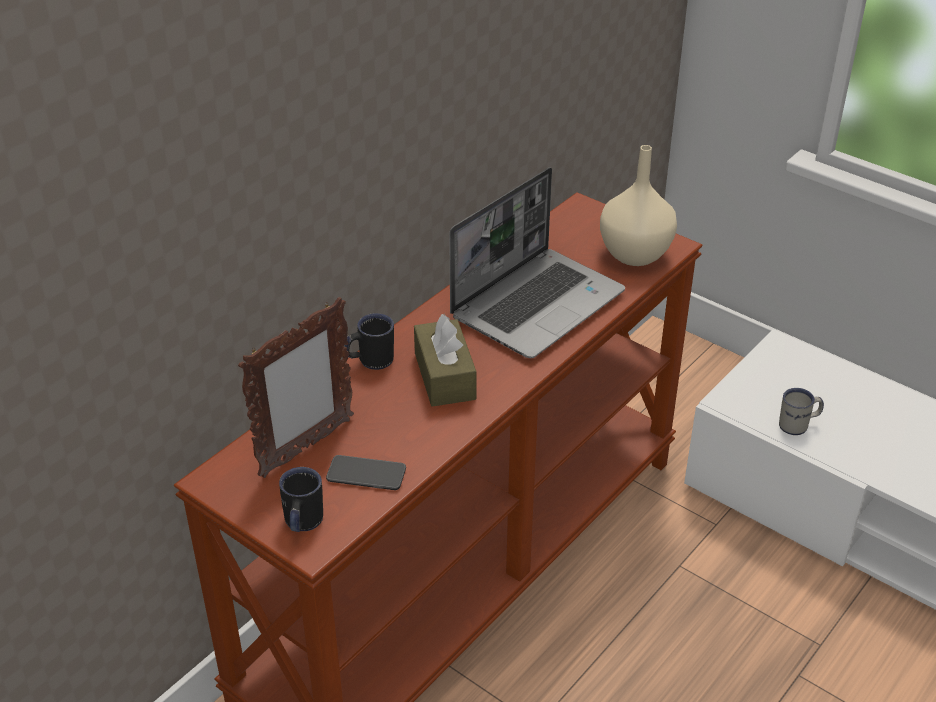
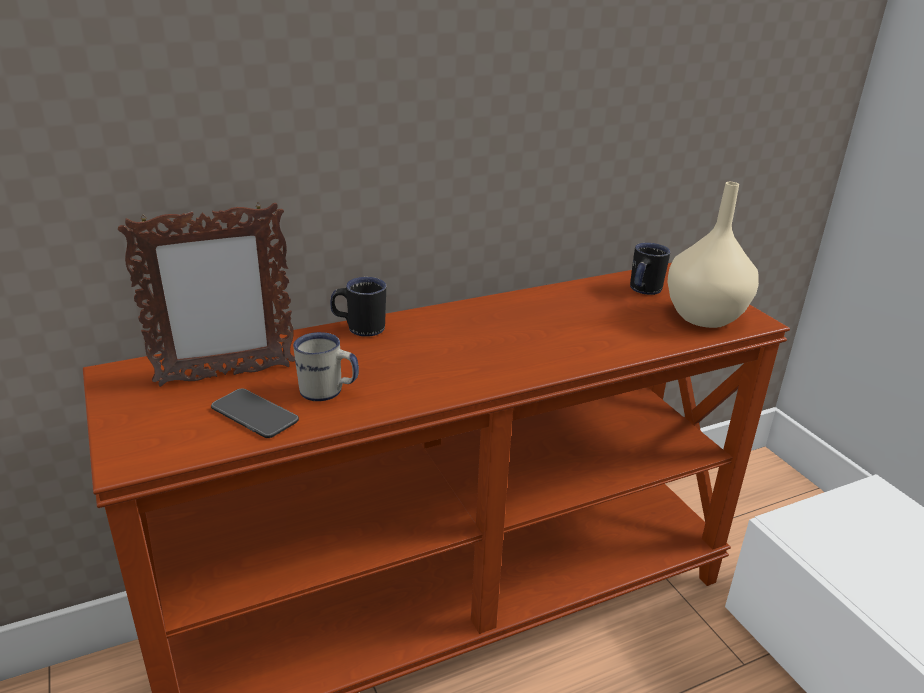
camera: 25 degrees right, 10 degrees down
(302, 524) = (144, 436): black mug -> black mug (643, 290)
(444, 376) = (418, 358): brown tissue box -> none
(537, 303) = (567, 328): laptop -> none
(798, 425) = (868, 579): white mug -> white mug (328, 392)

